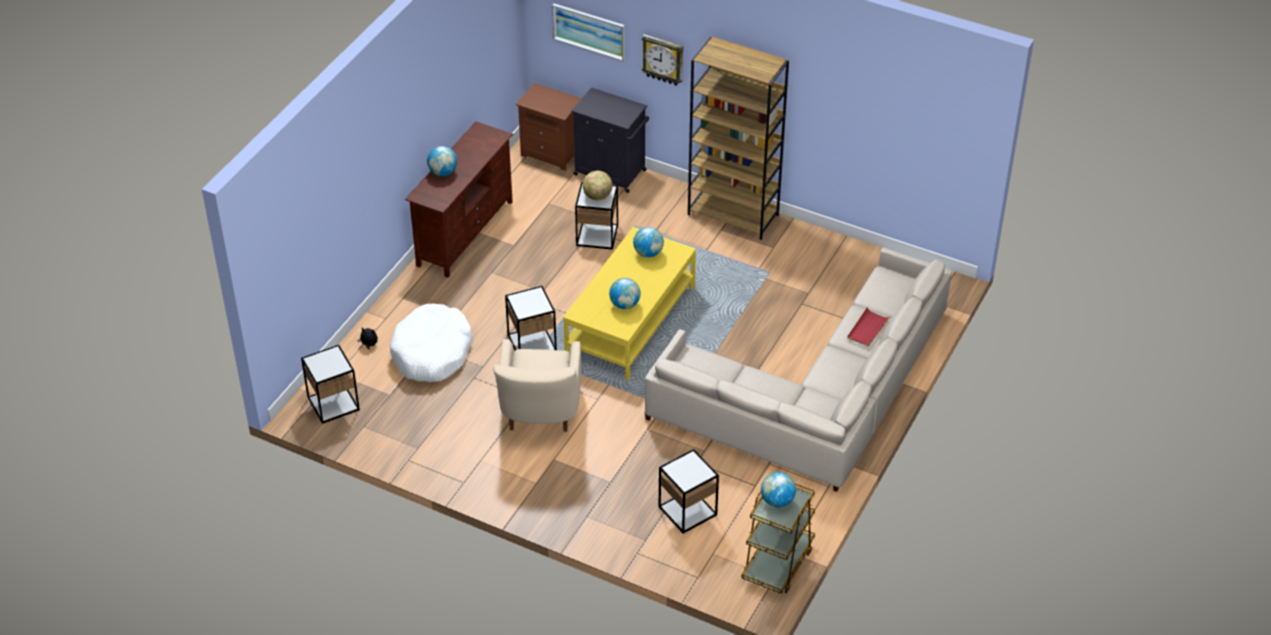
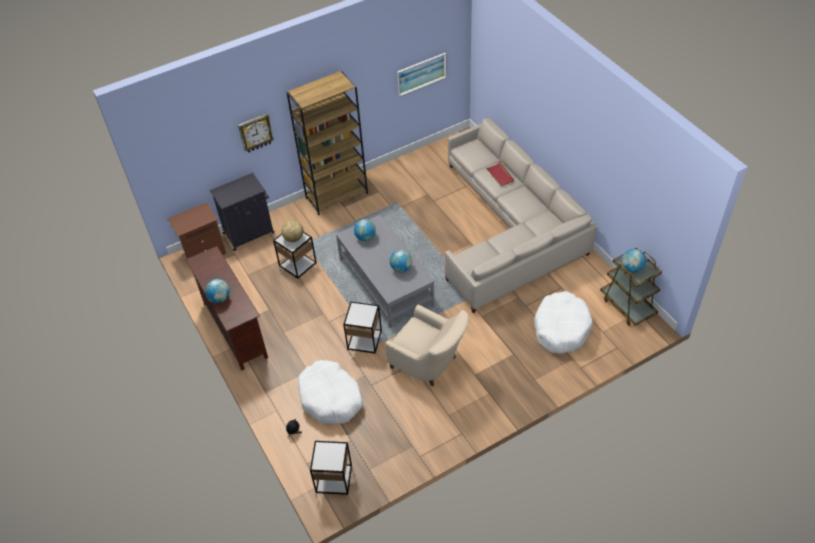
camera: 55 degrees left, 5 degrees up
(589, 31) = (196, 152): picture -> picture (421, 74)
(630, 322) = (386, 283): yellow coffee table -> grey coffee table
(687, 511) = (561, 328): side table -> white dog bed

